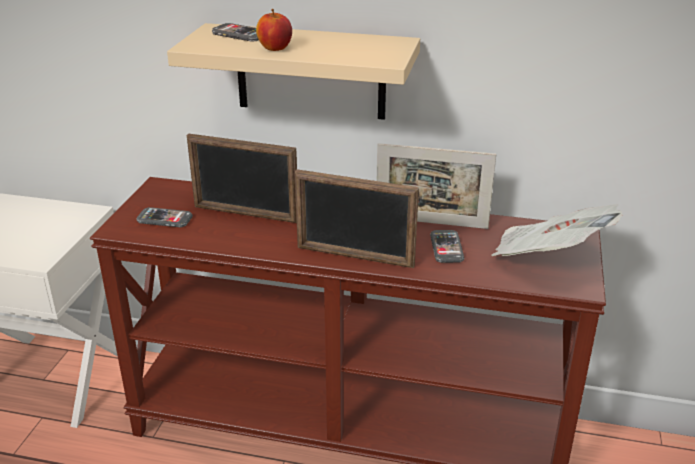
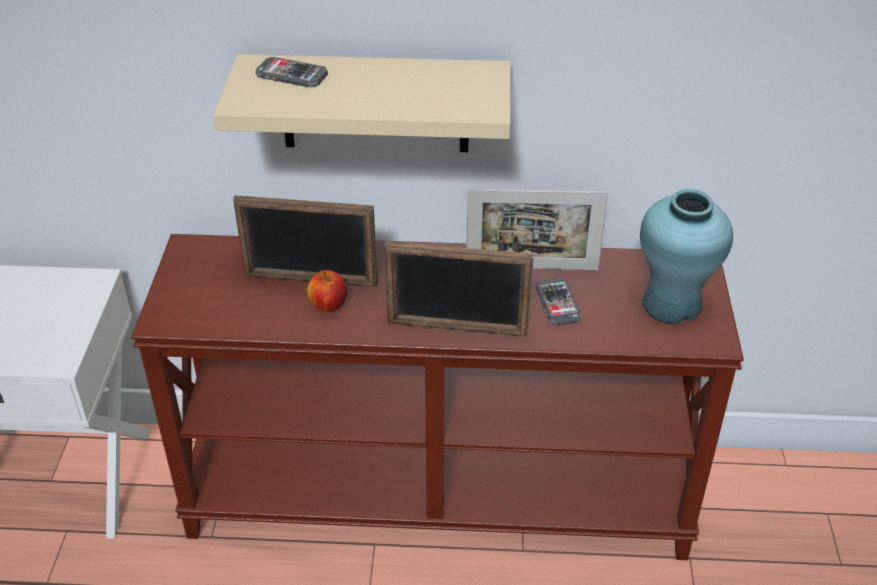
camera: 10 degrees left, 10 degrees up
(164, 219) = (214, 299): phone -> none
(275, 48) = (345, 98): apple -> apple (328, 305)
(548, 258) = (672, 304): newspaper -> turquoise vase

